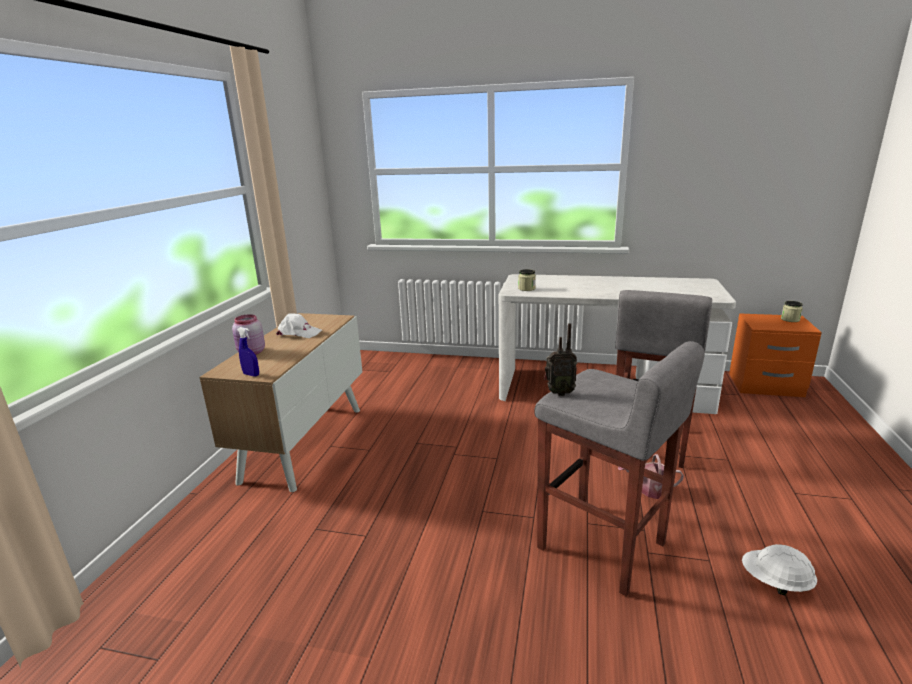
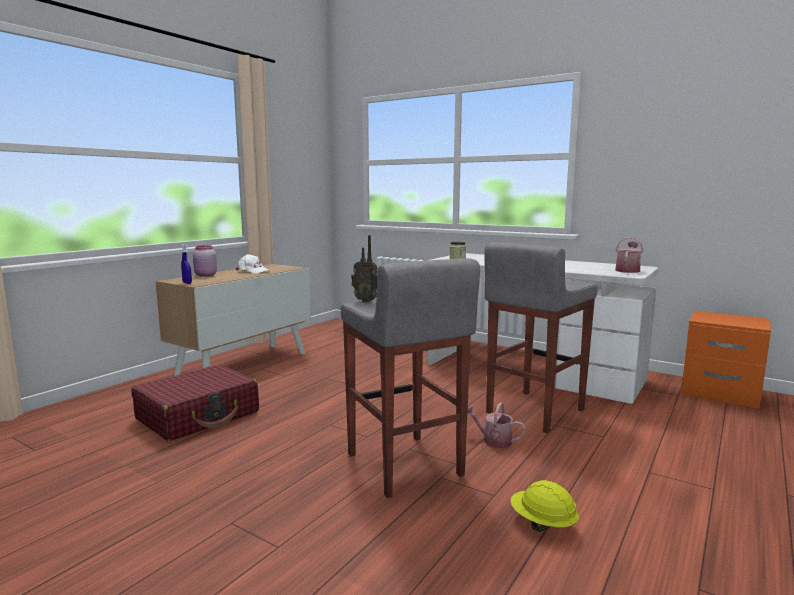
camera: 20 degrees right, 10 degrees down
(325, 538) = (198, 415): none -> red suitcase
(704, 289) = (628, 270): none -> watering can
(775, 583) = (542, 524): white hard hat -> yellow hard hat
(790, 319) = (748, 319): jar -> none

